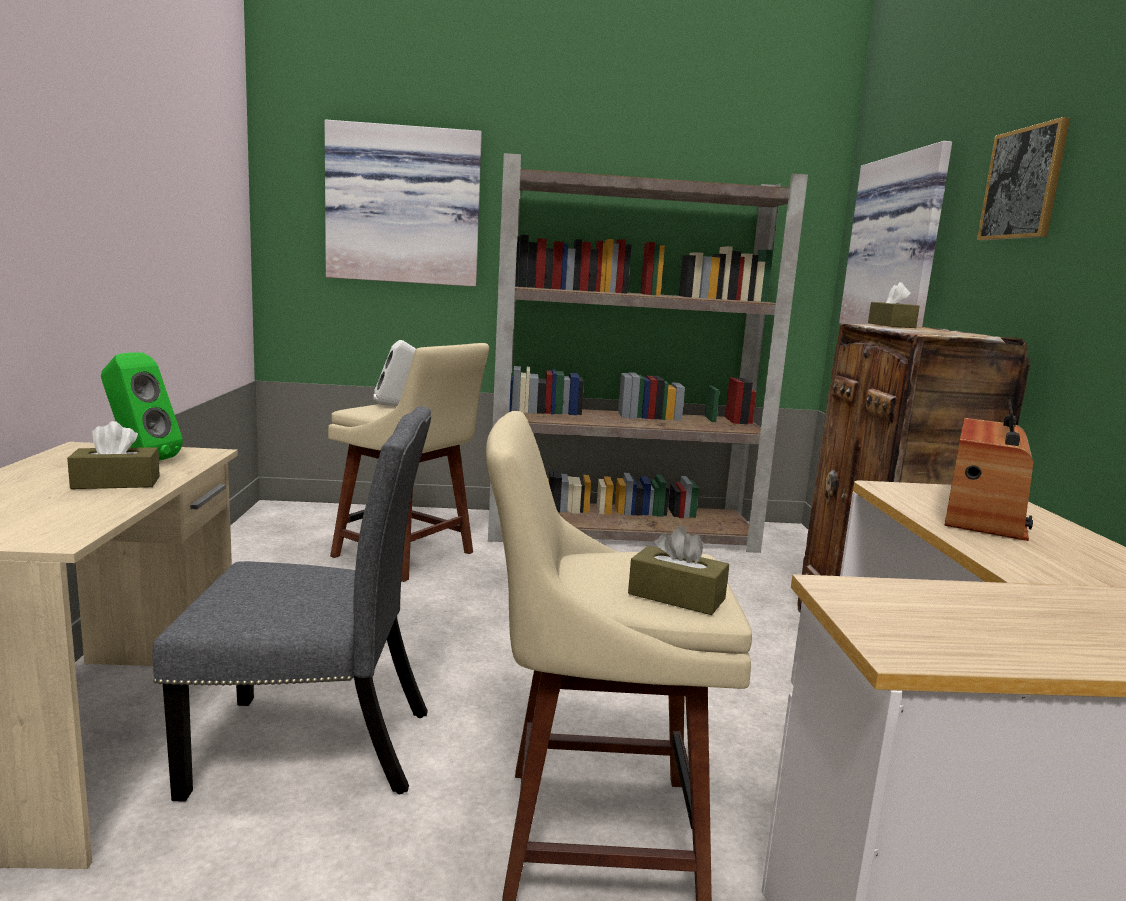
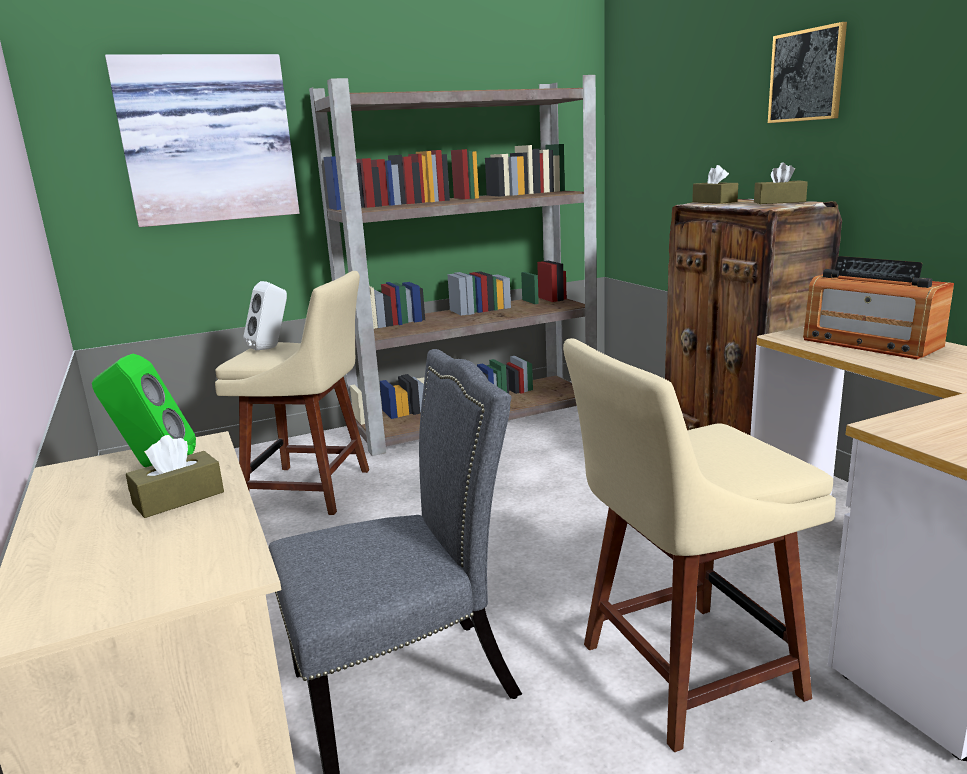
camera: 20 degrees left, 5 degrees up
(676, 596) = (757, 464): brown tissue box -> brown tissue box (779, 202)
(898, 245) = (676, 129): picture -> none
(984, 514) = (870, 343): radio -> radio turned 135 degrees clockwise

